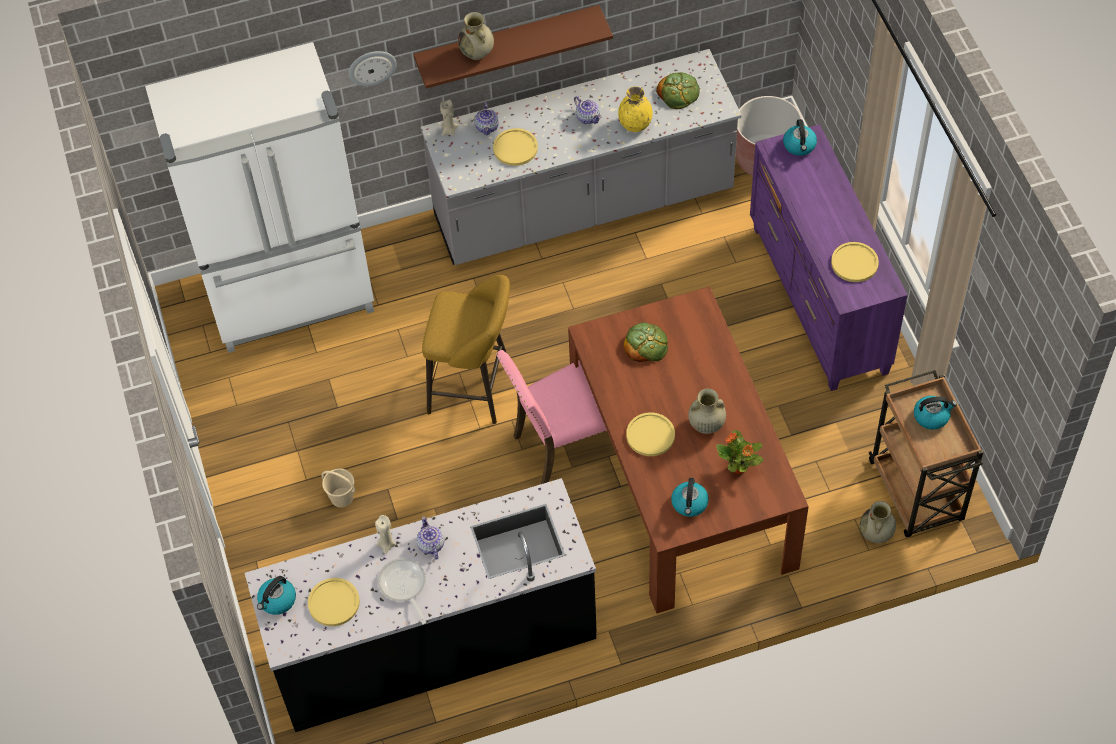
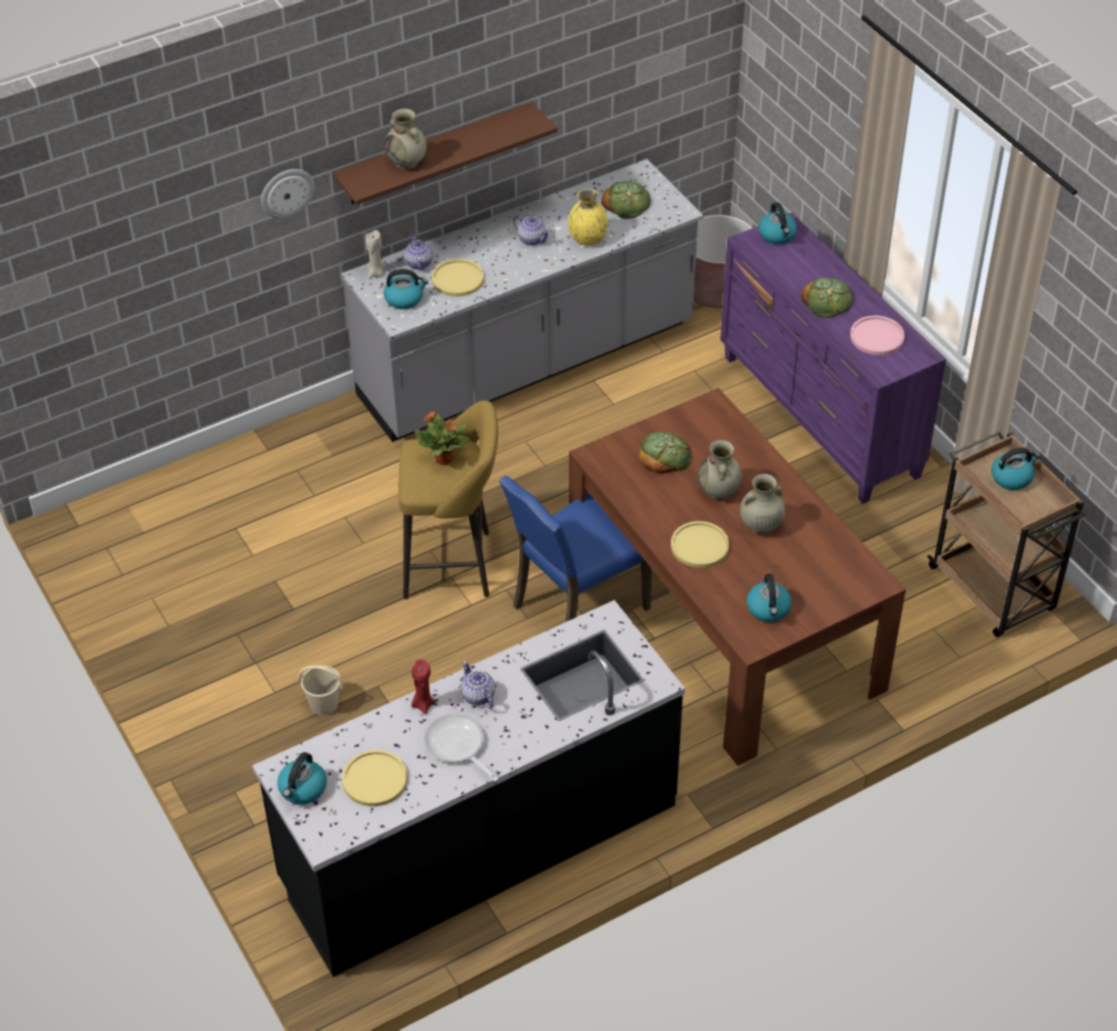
camera: 15 degrees left, 10 degrees down
(291, 296) = (208, 502): white fridge -> none
(386, 544) = (423, 704): beige candle -> red candle
(466, 160) = (404, 299): none -> kettle
(564, 445) = (576, 606): pink chair -> blue chair
(739, 468) = (813, 563): potted plant -> potted plant (444, 459)
(822, 219) = (827, 301): none -> bread
(854, 263) = (877, 337): yellow plate -> pink plate
(876, 534) = (962, 639): beige vase -> beige vase (718, 491)

